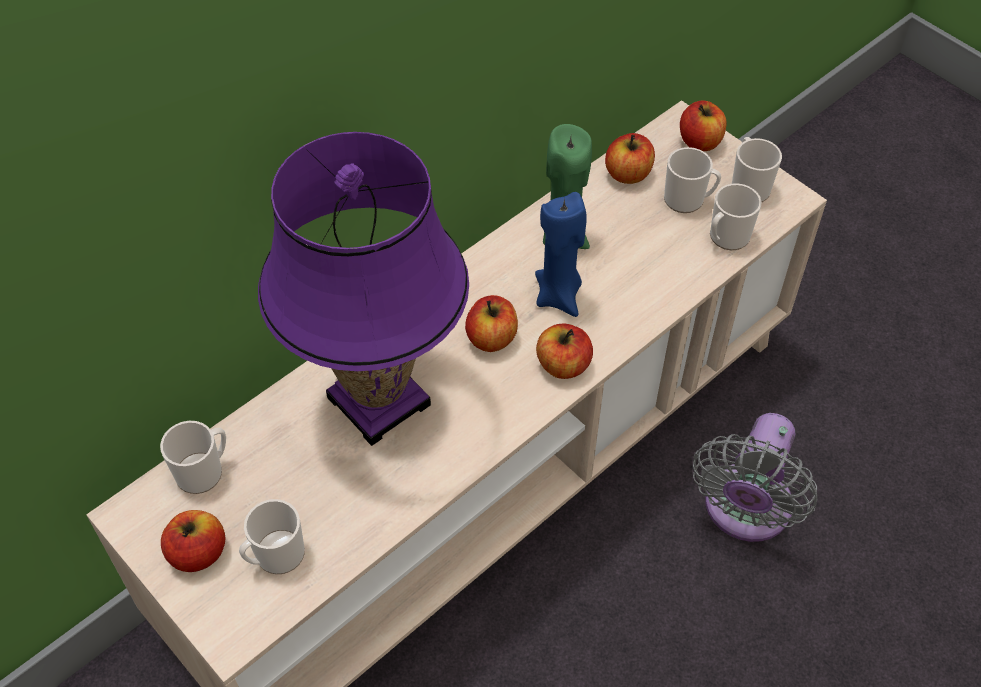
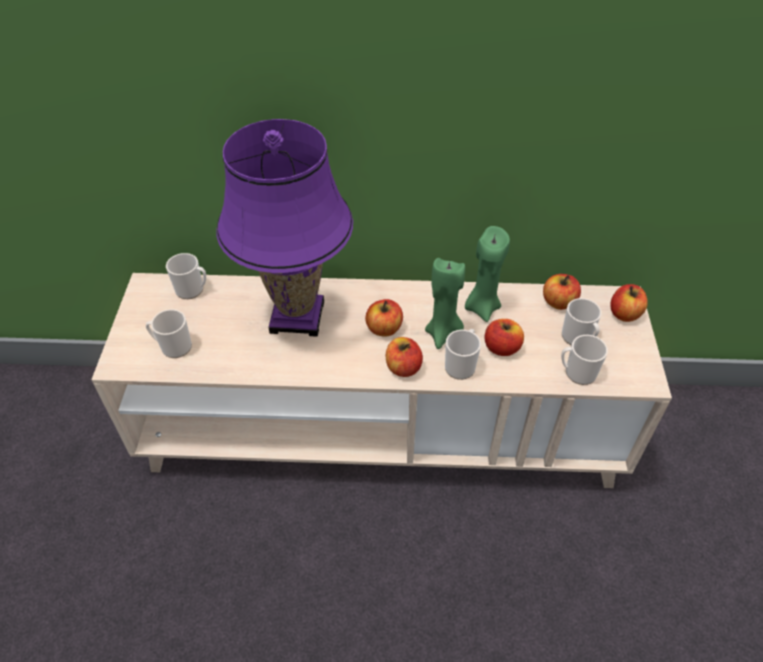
camera: 45 degrees right, 5 degrees down
(198, 553) = (148, 320): apple -> apple (501, 347)
(559, 295) = (443, 334): blue candle -> green candle
(744, 511) = (496, 562): grey fan -> none
(748, 186) = (626, 356): mug -> mug (461, 365)

